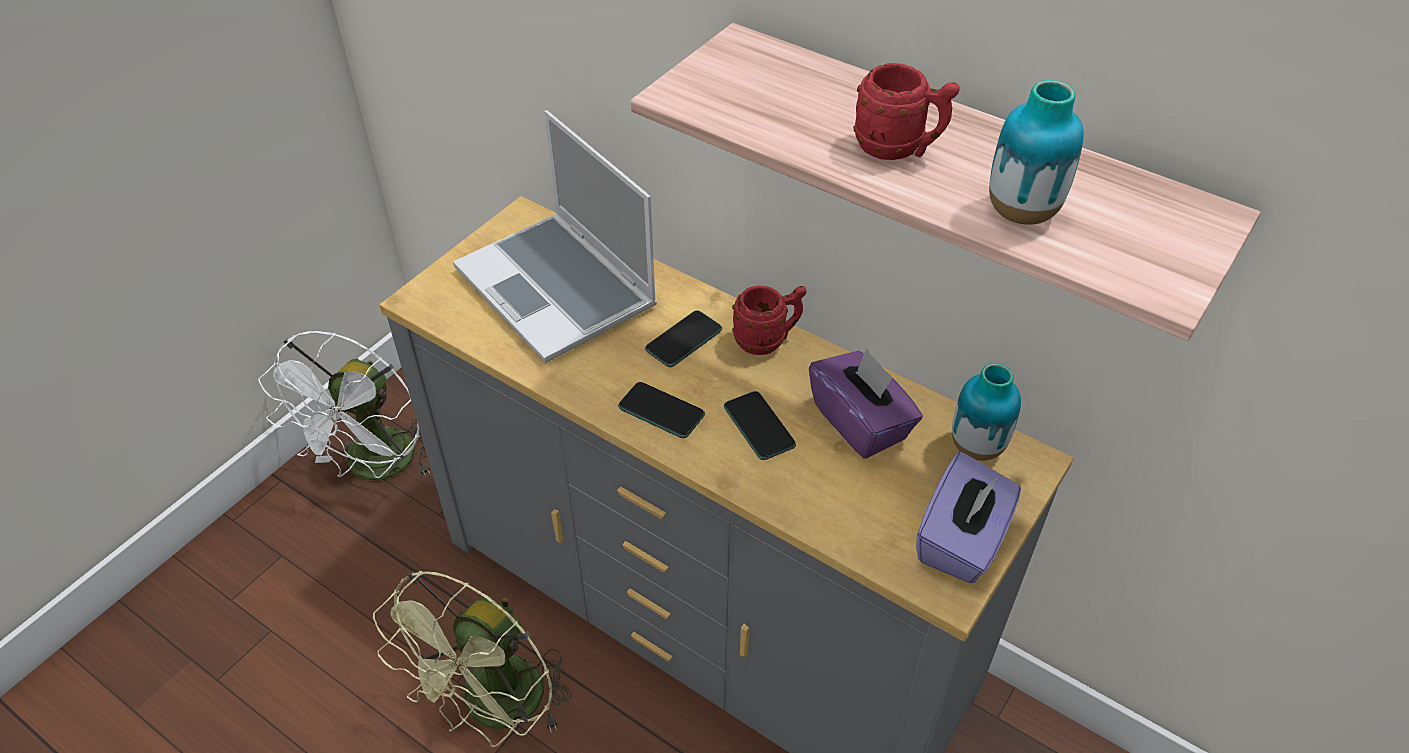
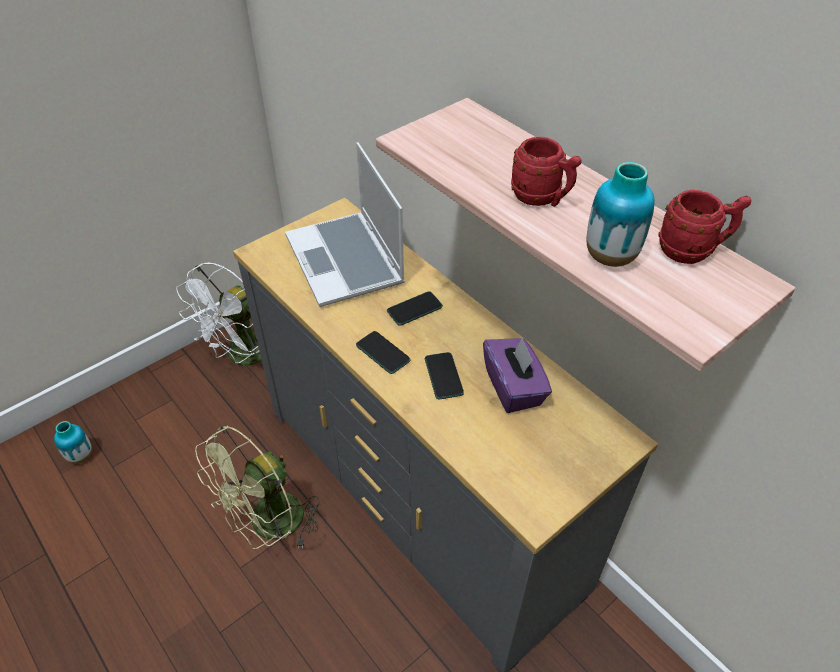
camera: 15 degrees right, 0 degrees up
(767, 340) = (470, 320): red mug -> red mug (692, 251)
(962, 541) = (555, 484): purple tissue box -> none
(977, 447) = (589, 421): vase -> vase (81, 456)

